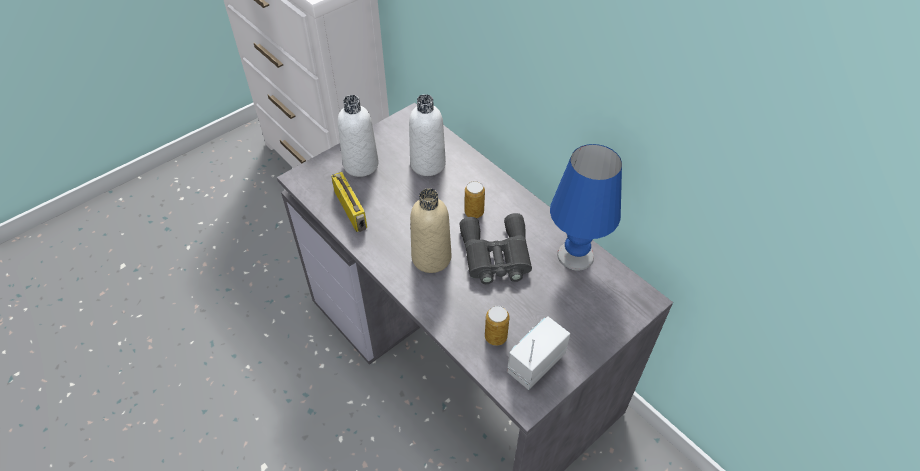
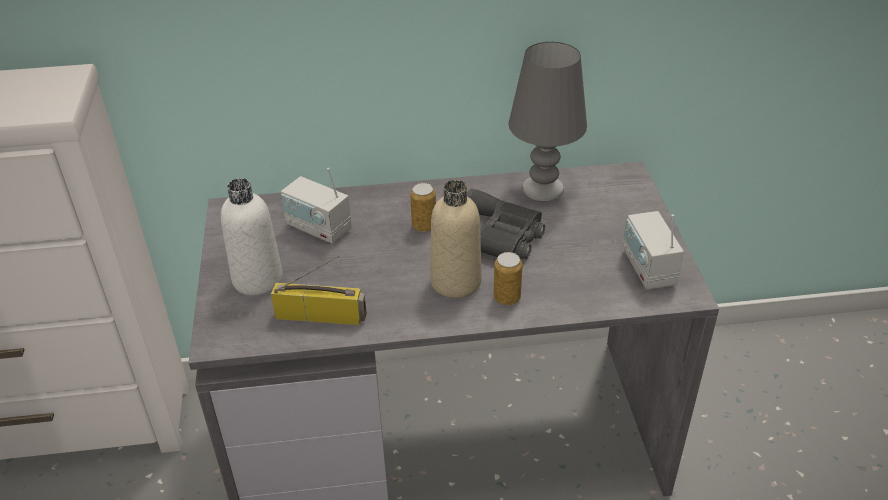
camera: 55 degrees left, 10 degrees down
(428, 164) = (318, 228): white bottle -> radio
(495, 337) = (597, 281): can -> can (507, 298)
(576, 255) = (543, 188): blue table lamp -> grey table lamp

